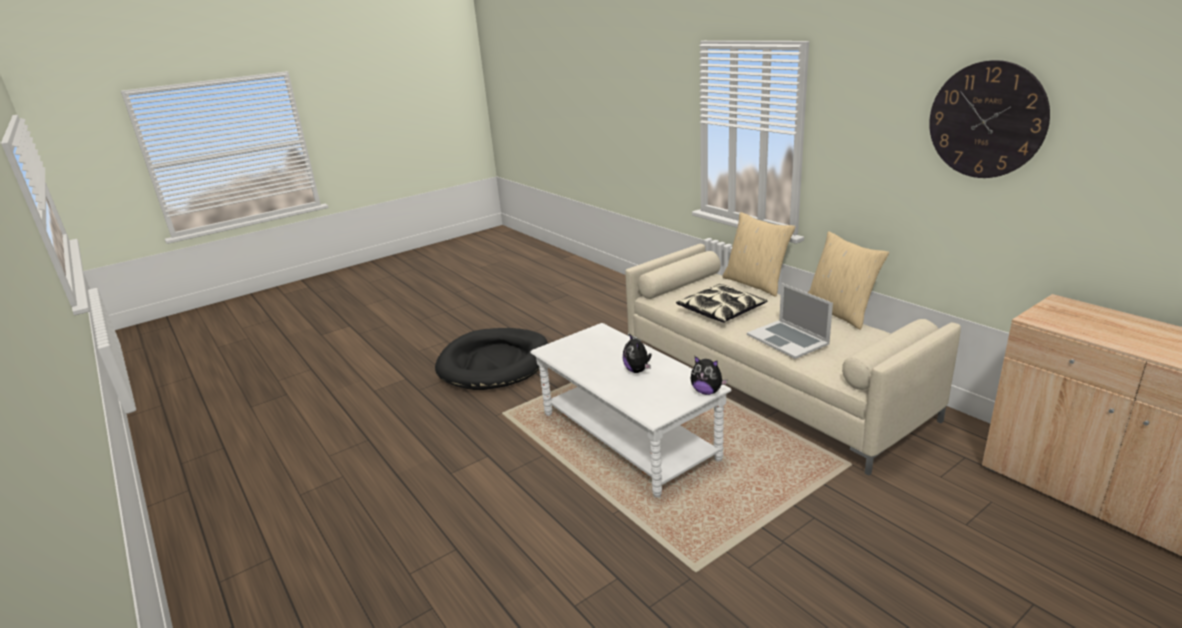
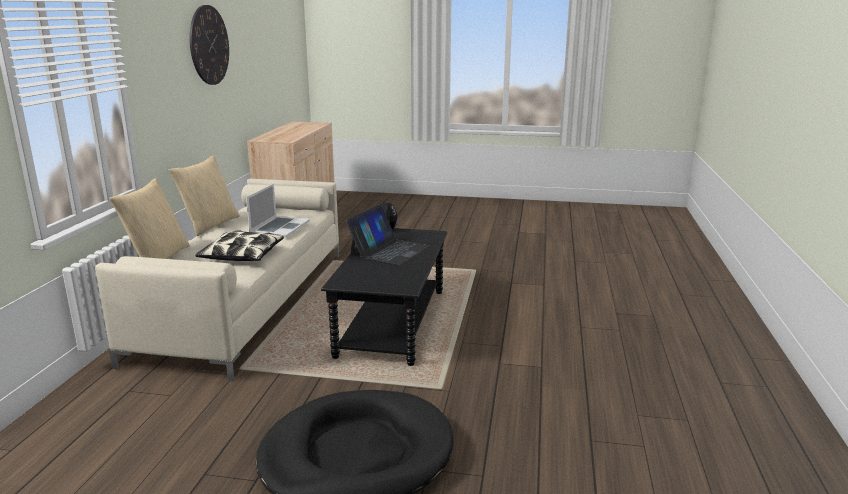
camera: 135 degrees left, 5 degrees down
(628, 436) = (392, 322): white coffee table -> black coffee table
(637, 370) = (389, 251): plush toy -> laptop

